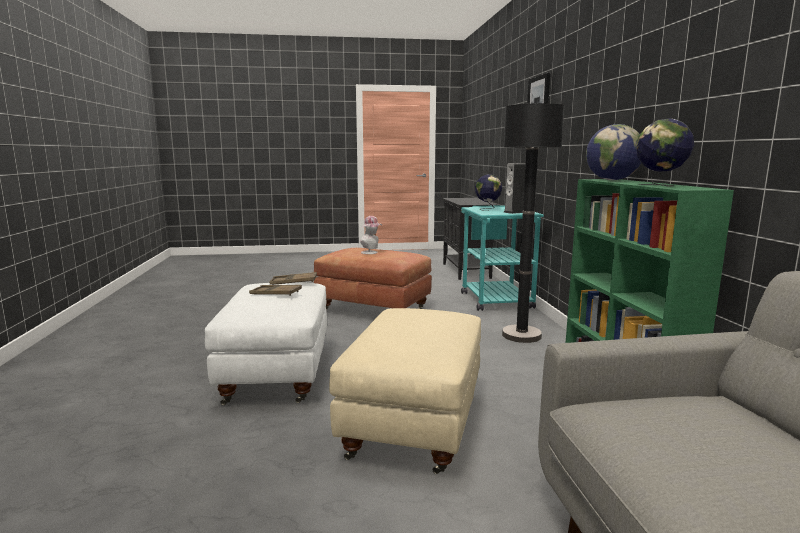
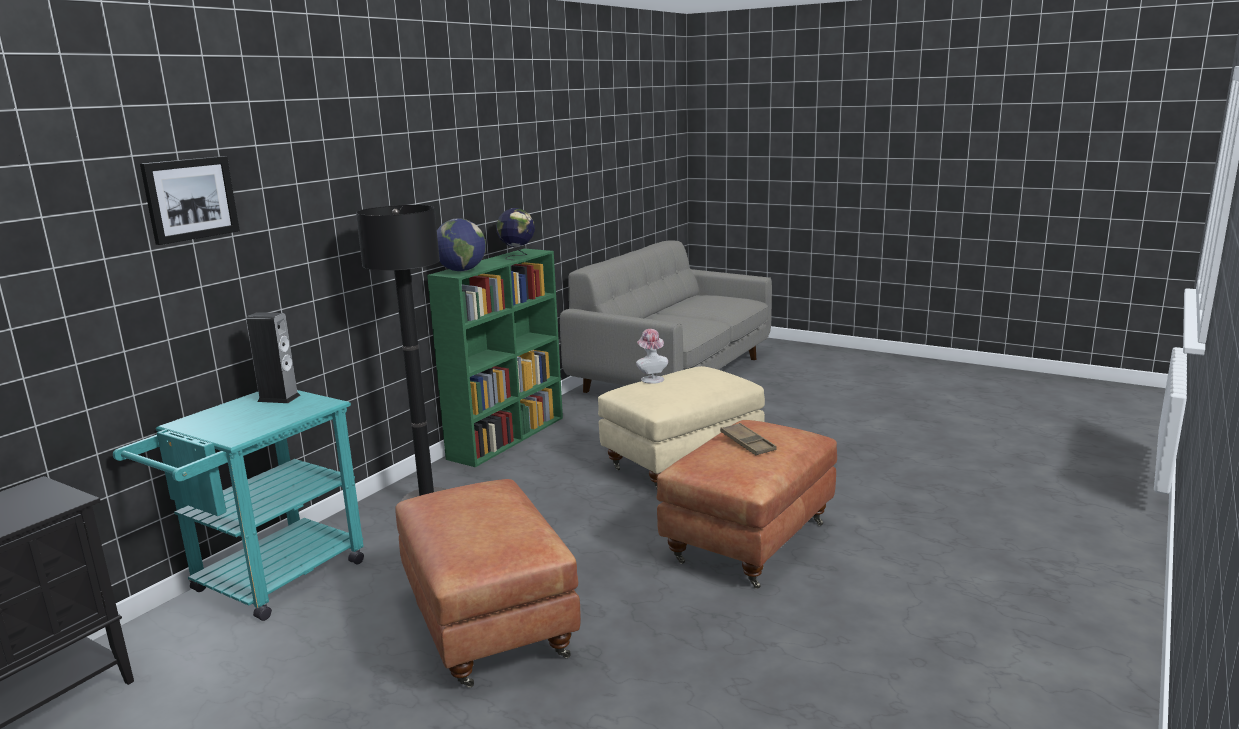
camera: 140 degrees left, 5 degrees up
(278, 376) = (748, 541): white ottoman -> brown ottoman
(293, 282) = (707, 460): brown tray -> none
(371, 252) = (488, 512): hat -> hat (651, 378)
(487, 209) = (252, 422): globe -> none

